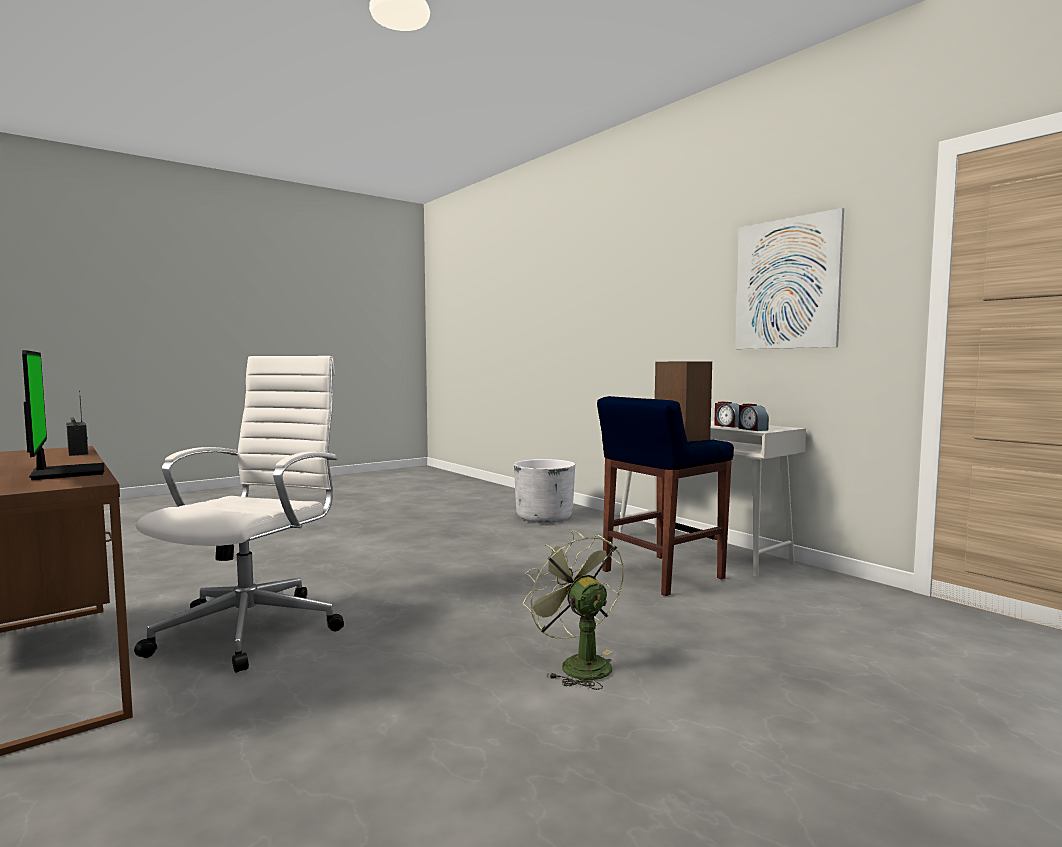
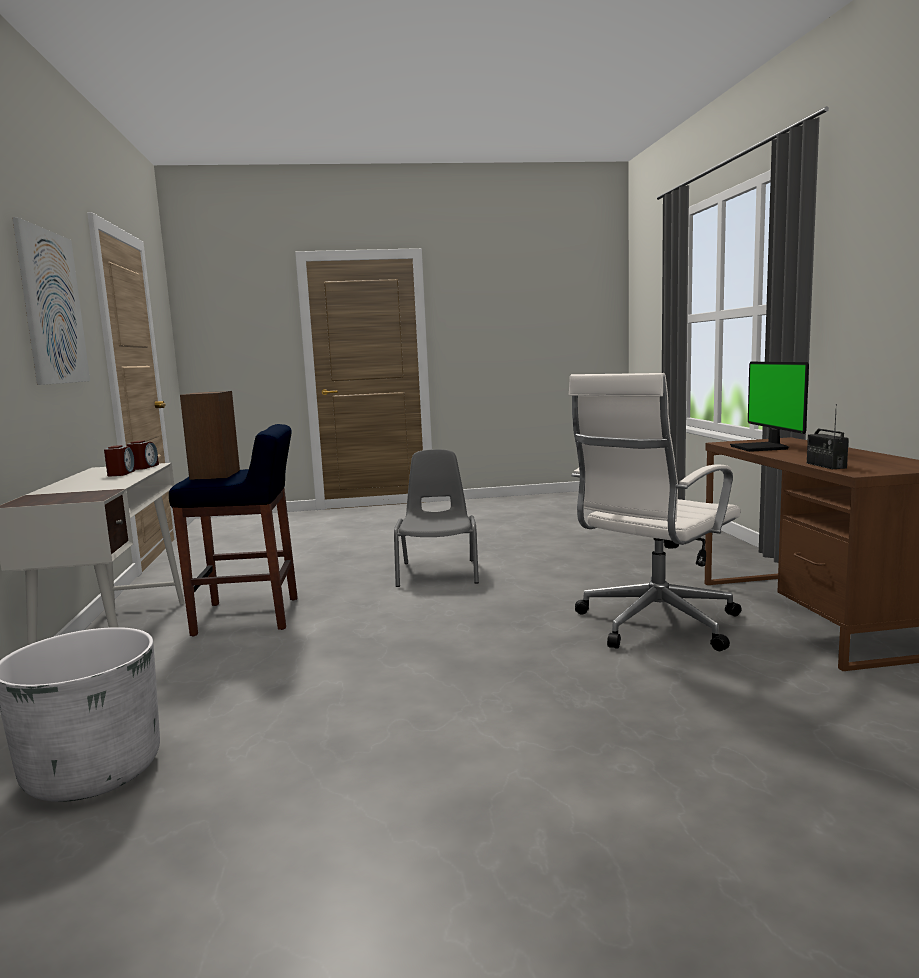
camera: 150 degrees left, 5 degrees up
(577, 664) = (438, 572): green fan -> grey chair

